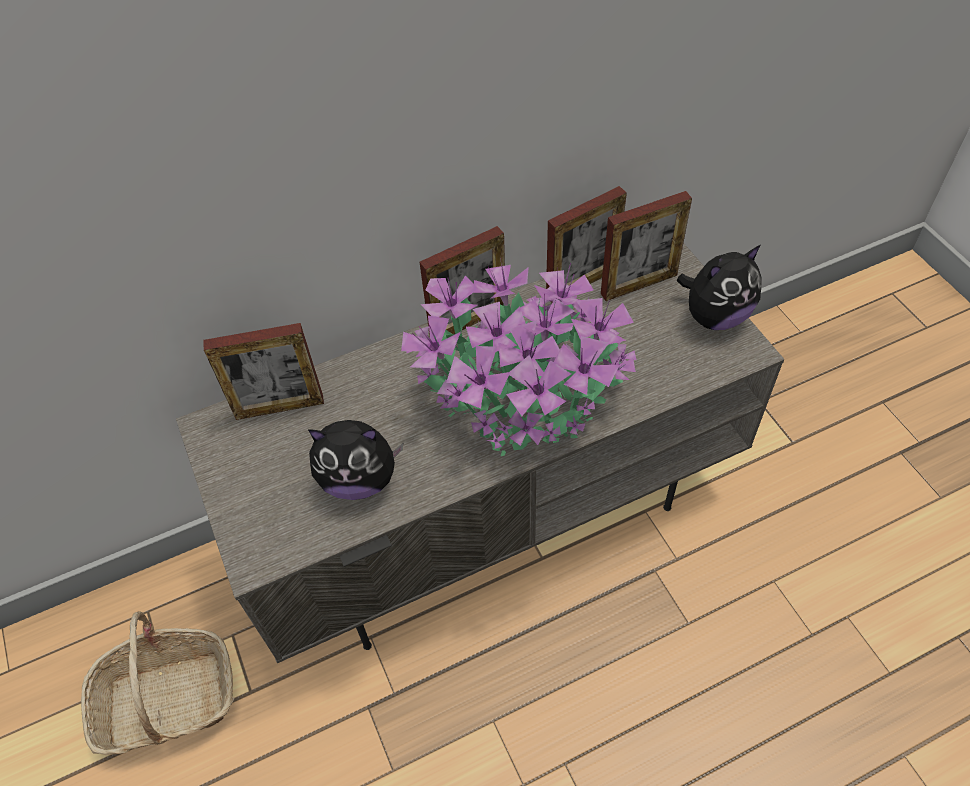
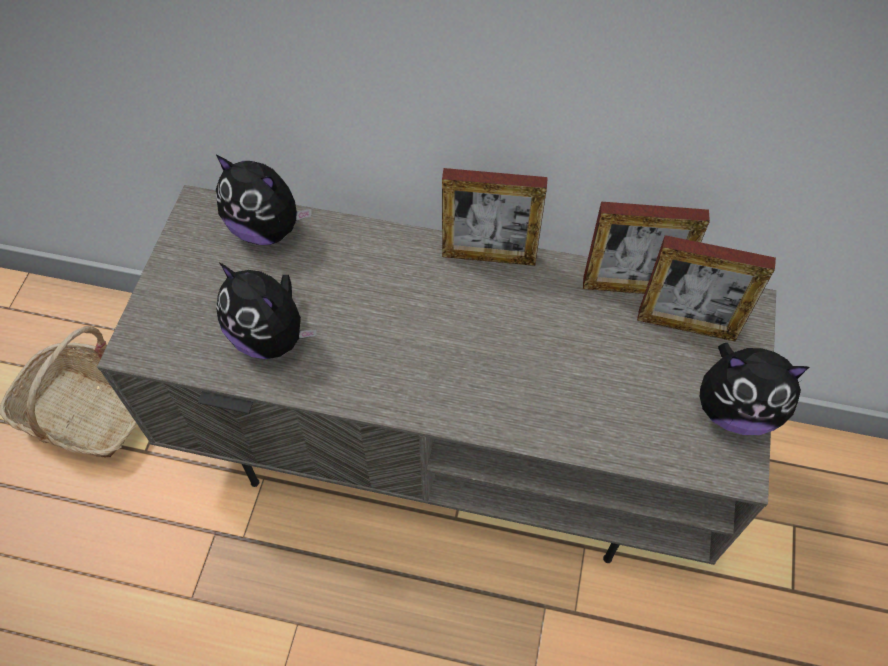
camera: 35 degrees right, 5 degrees up
(279, 407) = (267, 228): picture frame -> plush toy
(523, 395) = (474, 359): potted plant -> none

